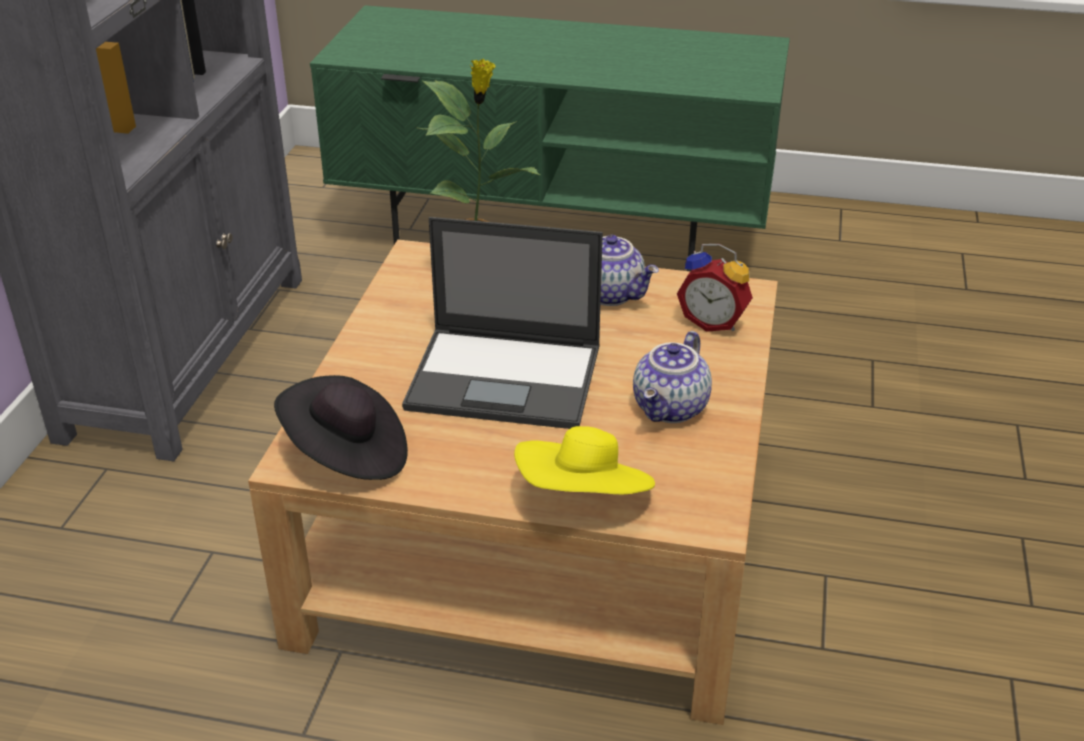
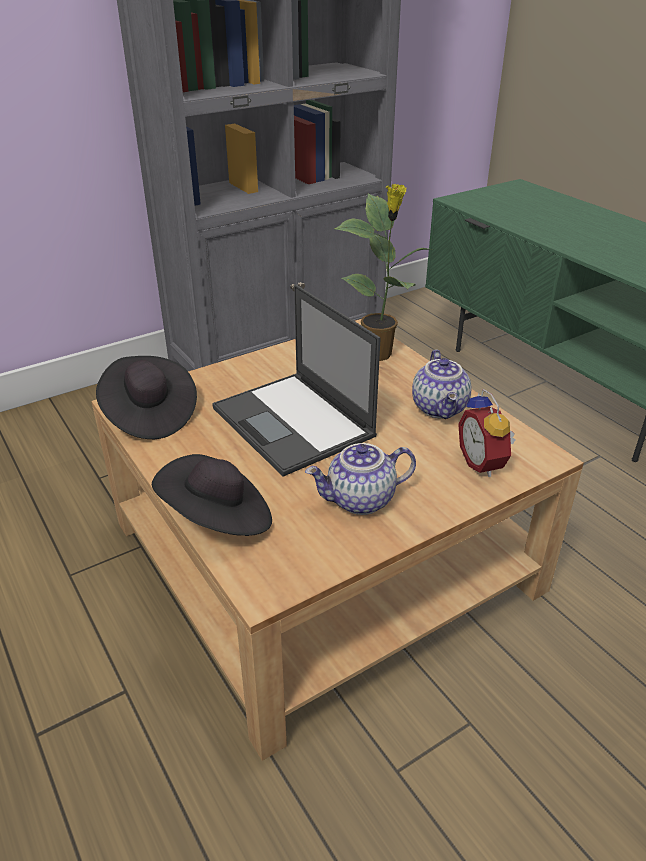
camera: 45 degrees right, 0 degrees up
(584, 498) = (218, 519): yellow hat -> black hat

